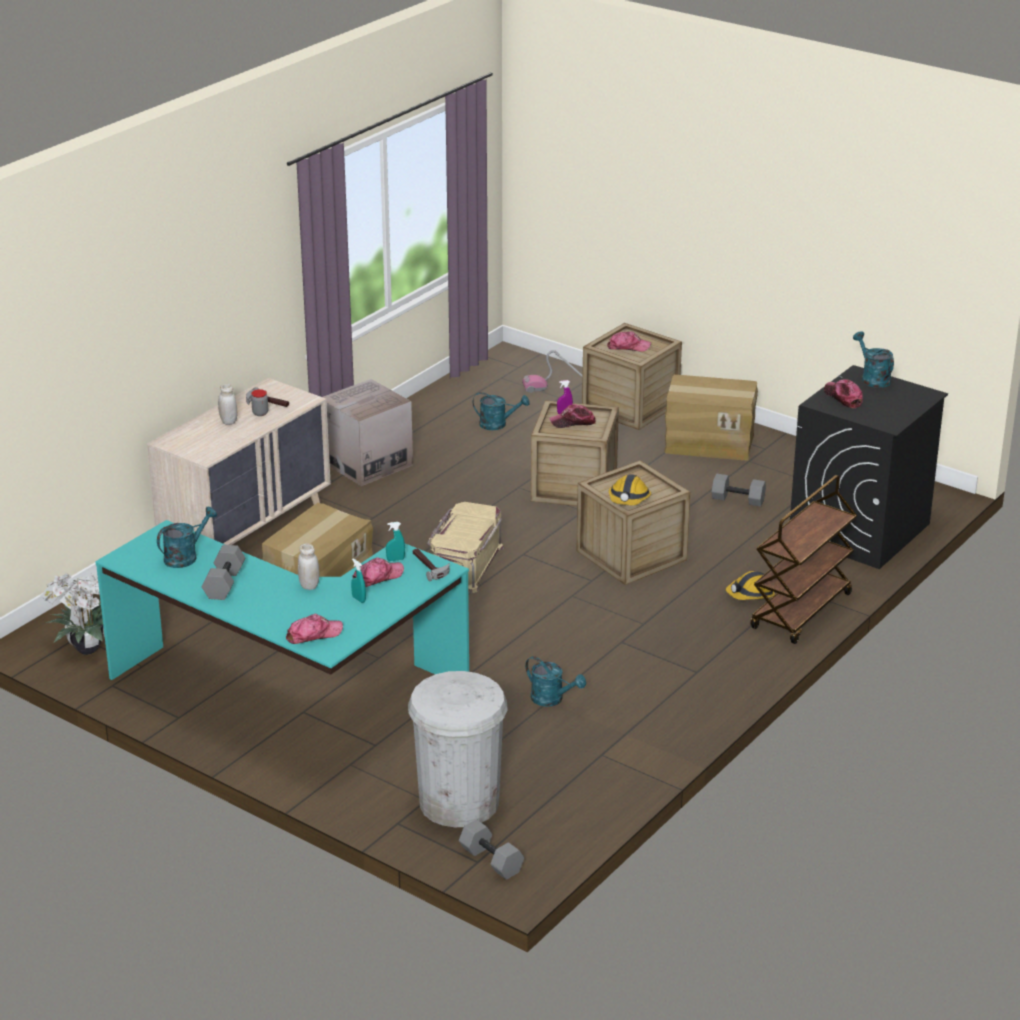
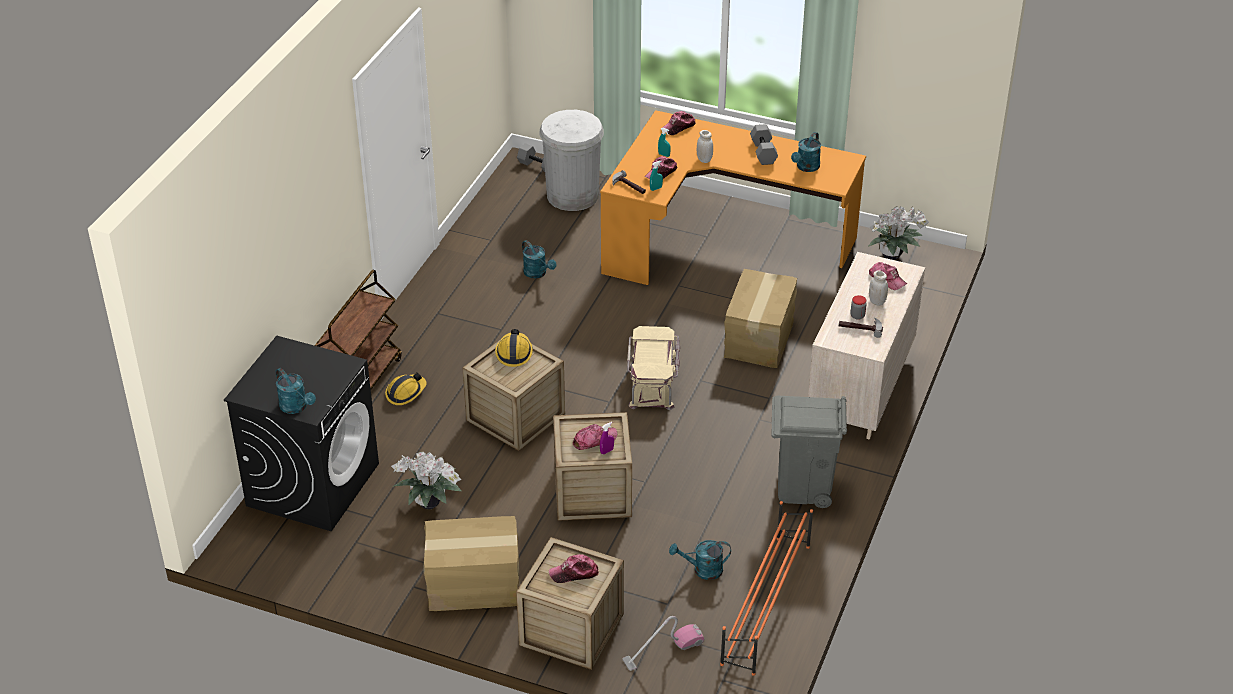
camera: 165 degrees right, 10 degrees up
(289, 703) = (720, 241): turquoise desk -> orange desk
(367, 463) = (803, 487): cardboard box -> grey trash can
(456, 399) = (765, 604): none -> orange shoe rack
(552, 699) = (537, 273): turquoise watering can -> turquoise watering can turned 150 degrees counterclockwise
(738, 499) = (431, 505): grey dumbbell -> potted plant
(843, 397) = (325, 375): cap -> cap (887, 279)

